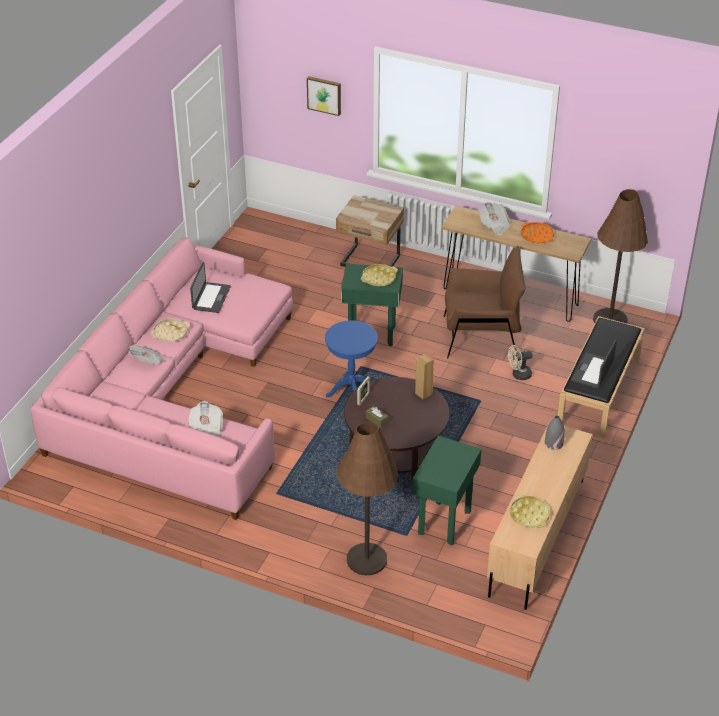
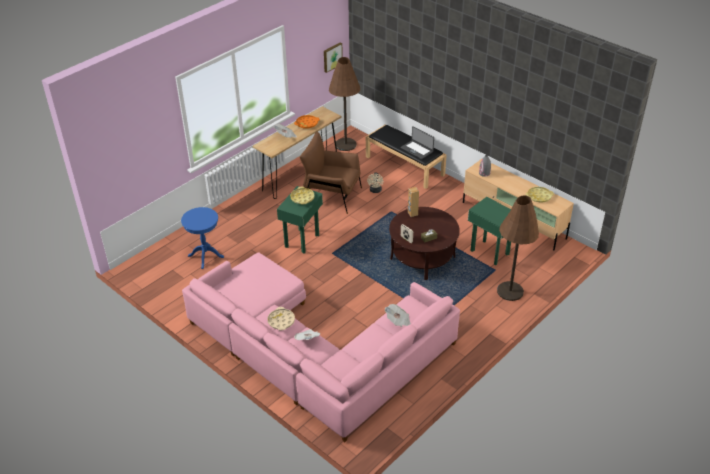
camera: 70 degrees left, 0 degrees up
(210, 298) = (253, 291): laptop -> none
(324, 95) = (150, 138): picture -> picture (332, 57)
(351, 391) = (354, 263): blue side table -> blue side table (205, 256)
(369, 262) = (225, 224): beige nightstand -> none
(481, 337) = (332, 196): brown armchair -> brown armchair turned 90 degrees counterclockwise

